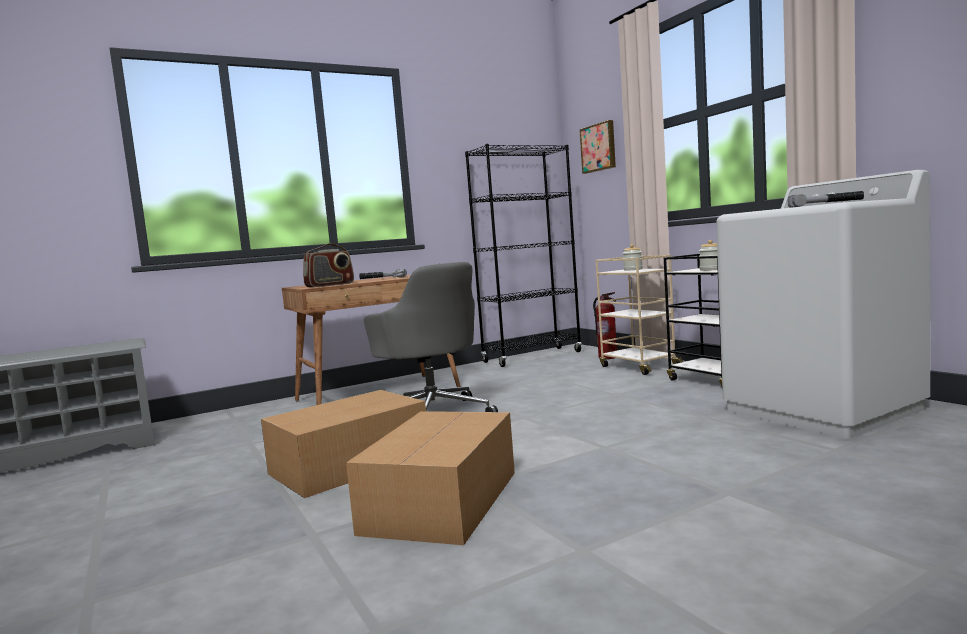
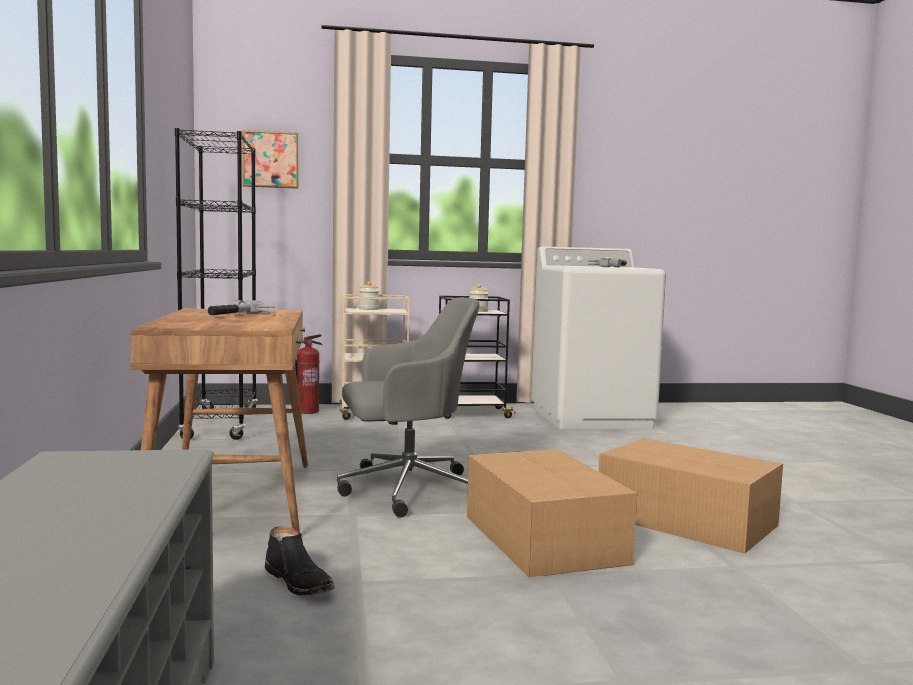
camera: 70 degrees left, 0 degrees up
(249, 434) = (300, 582): none -> black boot
(330, 285) = (274, 325): radio -> none

